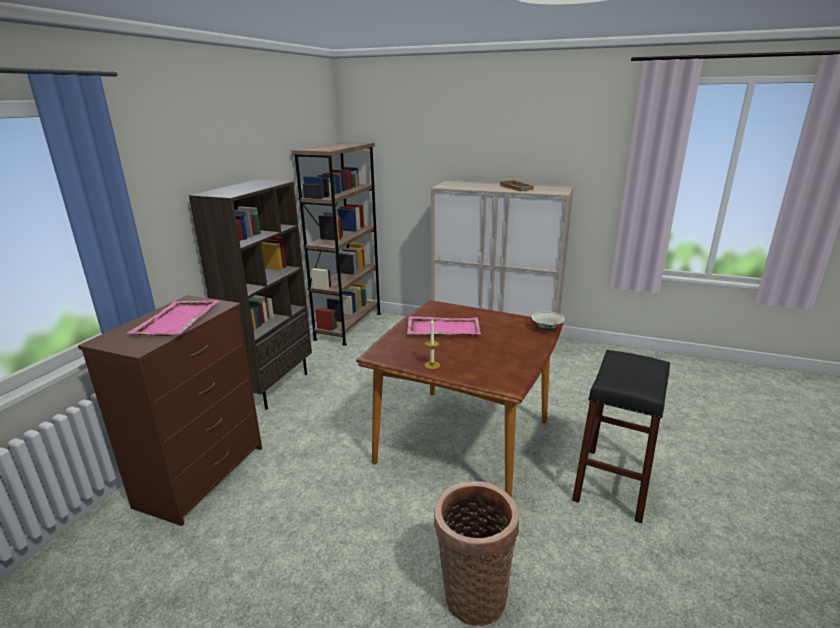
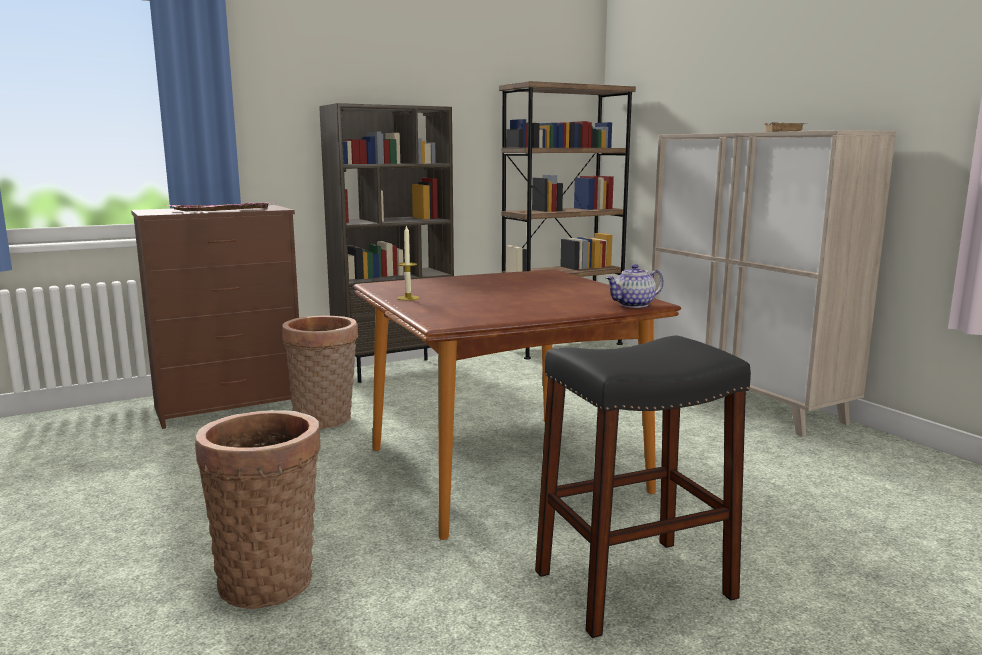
camera: 40 degrees right, 10 degrees down
(300, 455) = (325, 421): none -> basket
(442, 328) = (500, 284): pink tray -> none
(547, 329) = (633, 305): white bowl -> teapot

